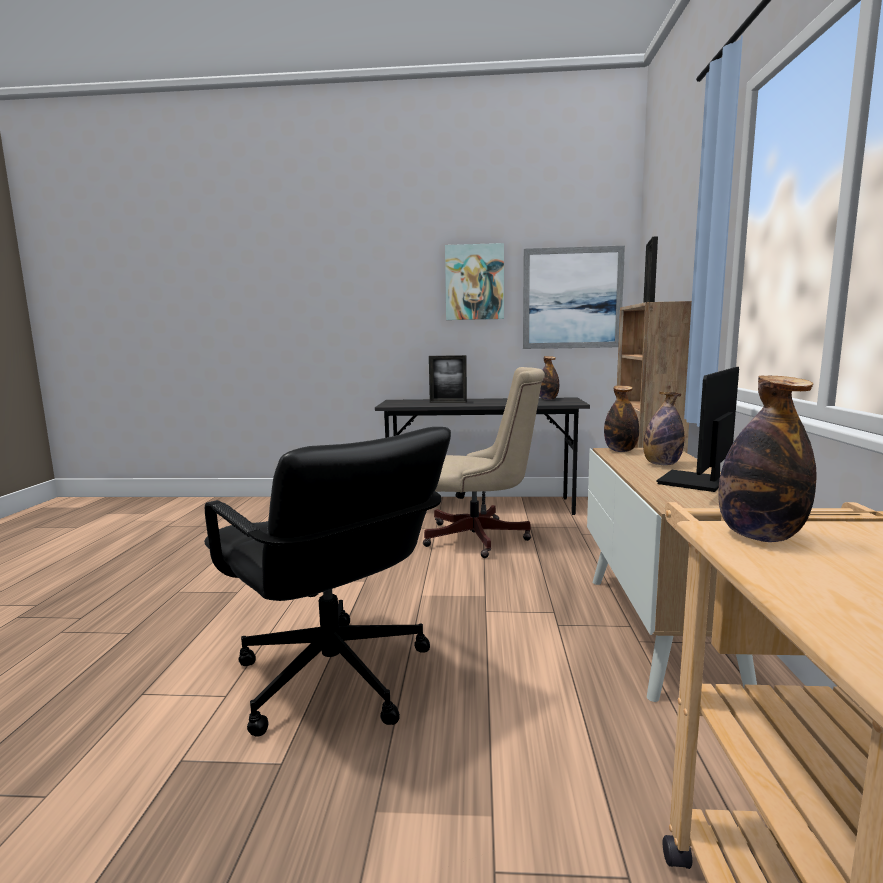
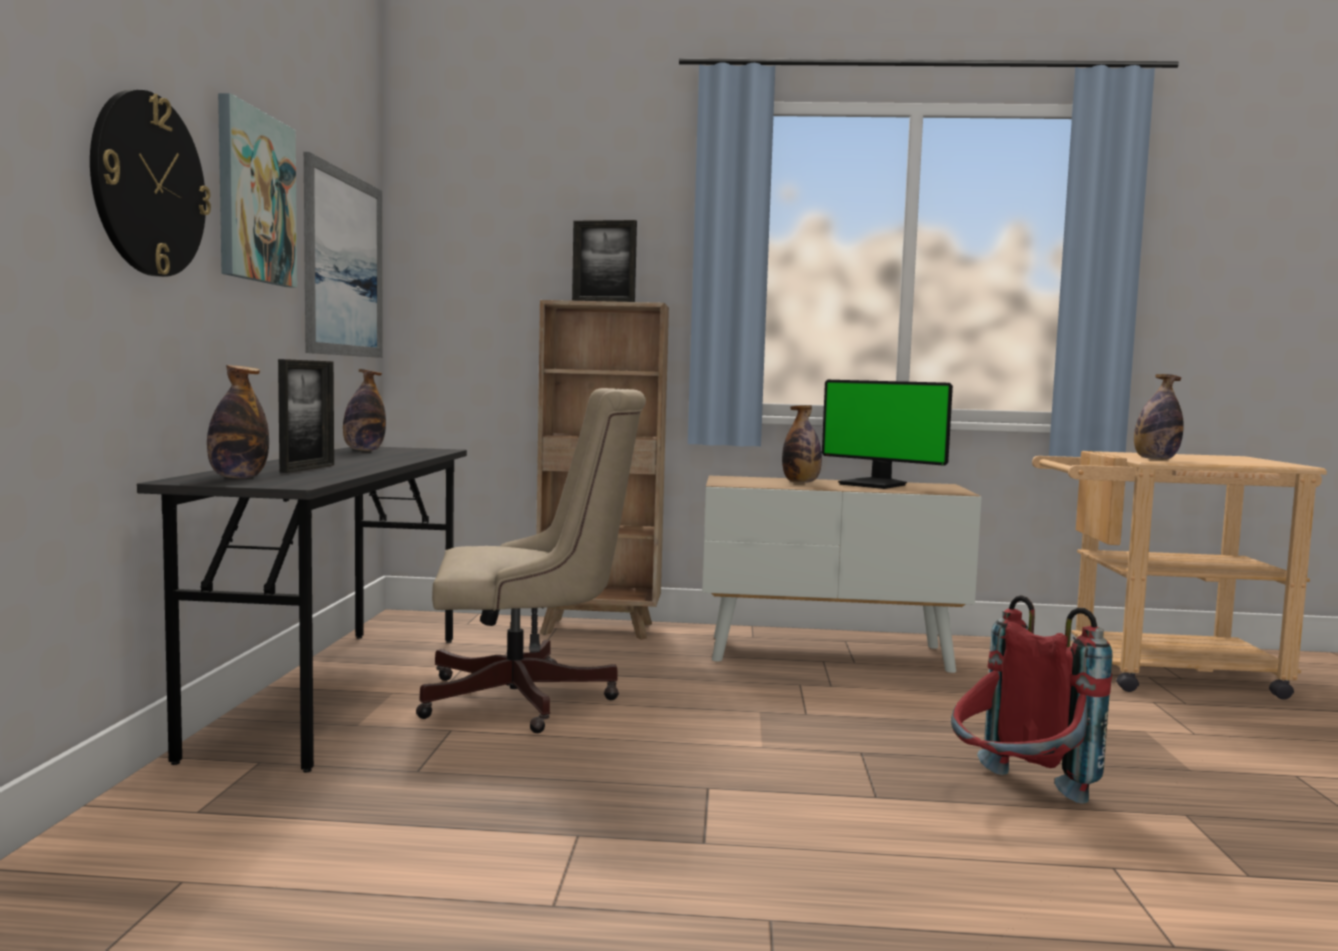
camera: 90 degrees left, 5 degrees down
(333, 678) = (1017, 797): black office chair -> red backpack
(398, 294) = (149, 185): none -> wall clock
(482, 538) = (530, 699): beige office chair -> beige office chair turned 75 degrees clockwise
(620, 450) = (728, 482): bottle -> bottle (238, 477)

